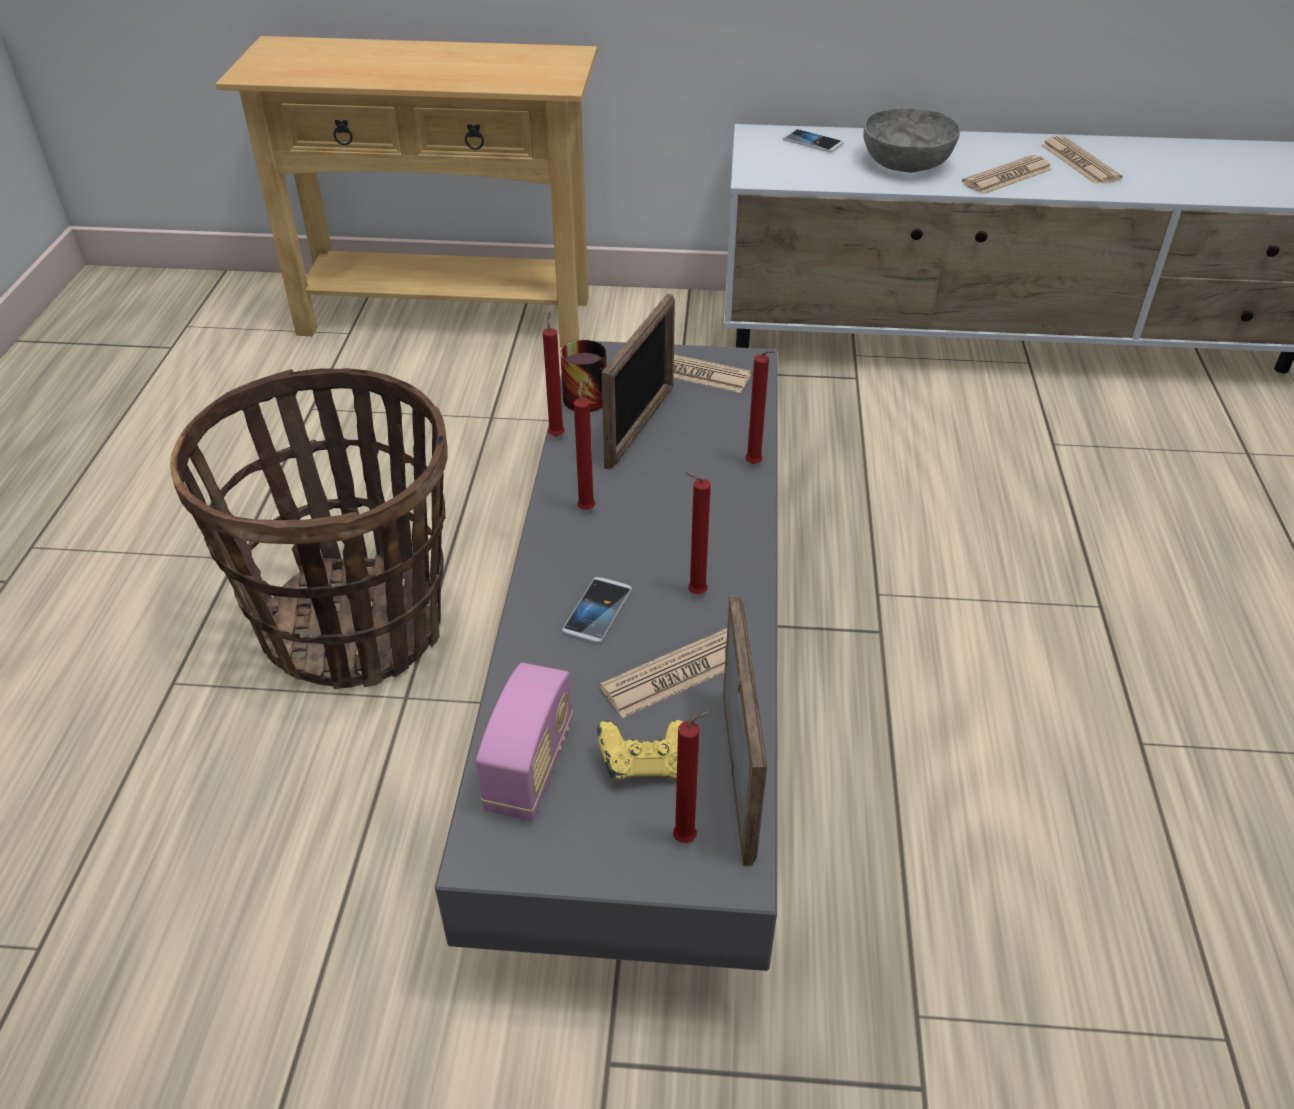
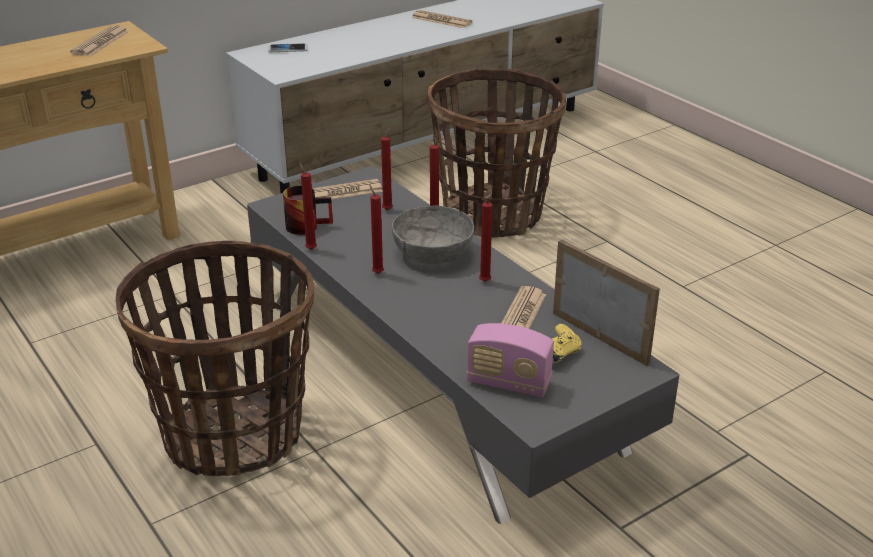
camera: 40 degrees left, 10 degrees down
(530, 768) = (508, 383): radio -> radio turned 135 degrees clockwise
(597, 611) = (448, 311): phone -> none
(640, 426) = (351, 226): picture frame -> none
(688, 838) = (612, 369): red candle -> red candle (388, 209)
(906, 163) = (354, 45): grey bowl -> grey bowl (432, 253)
(975, 486) = (493, 214): none -> basket
(1007, 176) = (415, 36): newspaper -> newspaper (100, 42)

